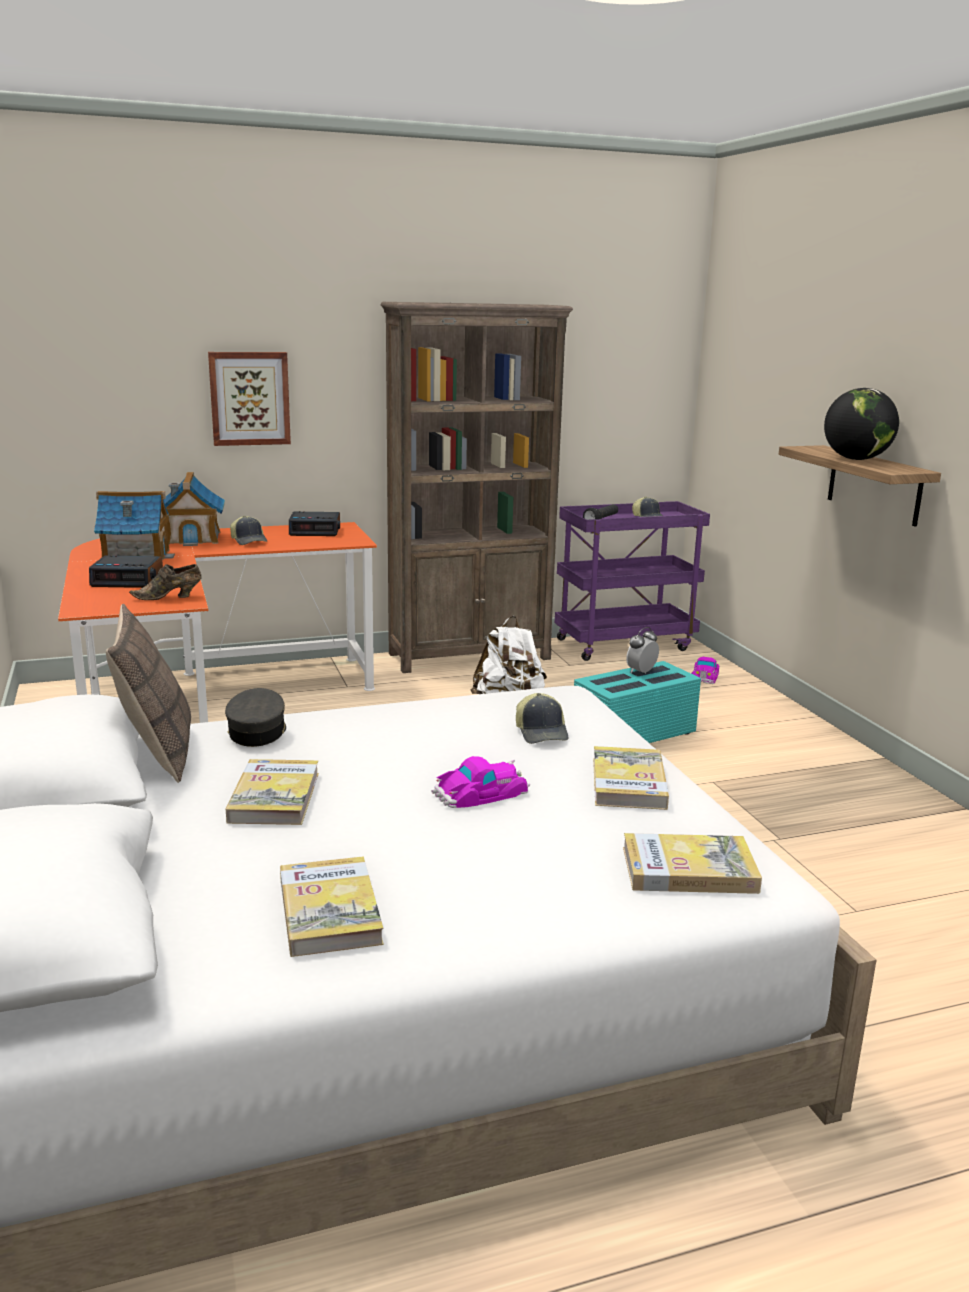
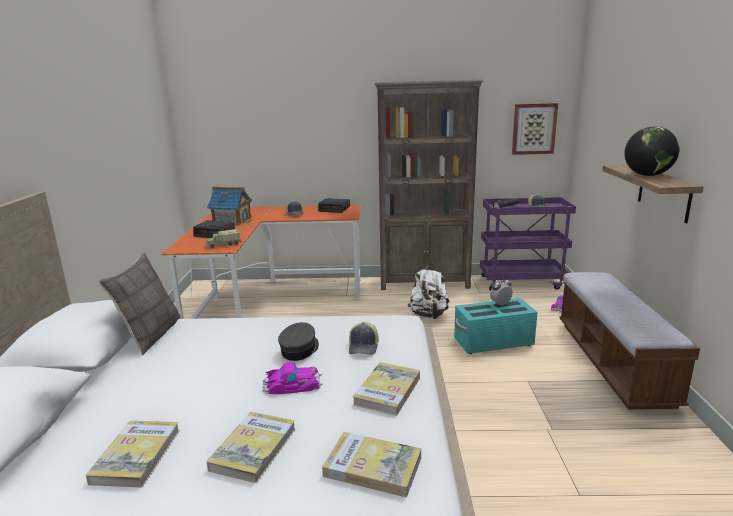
camera: 20 degrees right, 0 degrees up
(169, 597) = (223, 245): brown shoe -> toy truck
(192, 538) = (269, 211): toy house -> none
(249, 398) = (303, 137): picture -> picture (533, 129)
(257, 731) = (210, 327): grey cap -> grey cap (299, 349)
(274, 797) = (180, 371): book -> book (254, 449)
(811, 743) = (612, 361): none -> bench

